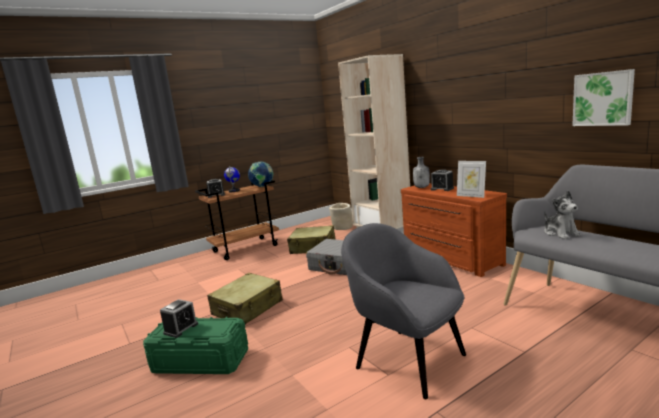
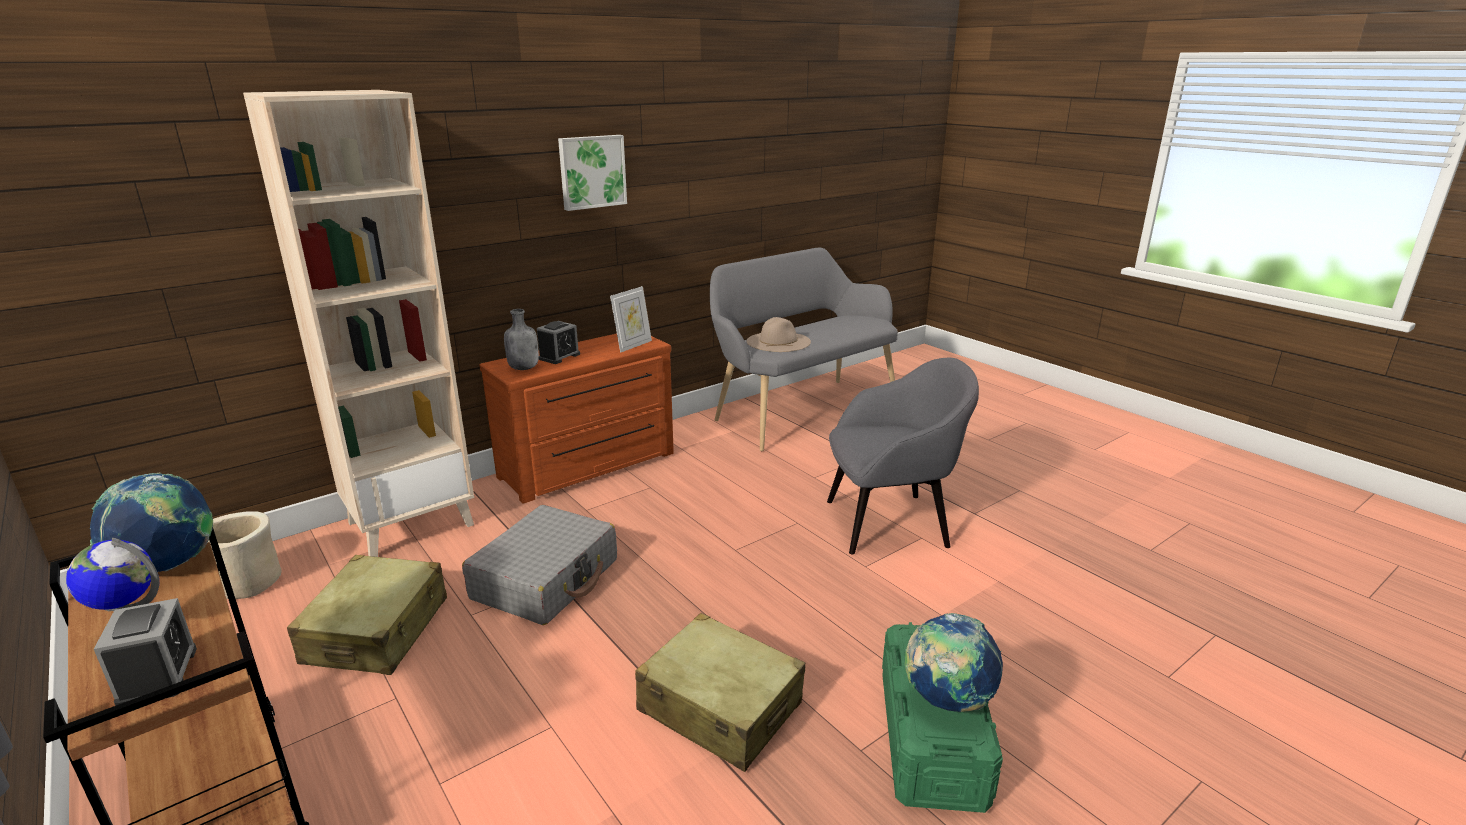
camera: 95 degrees left, 10 degrees up
(181, 328) = (947, 700): alarm clock -> globe
(408, 360) = (889, 523): grey armchair -> grey armchair turned 135 degrees counterclockwise
(560, 233) = (778, 341): plush toy -> beige hat
(603, 99) = (728, 185): picture -> picture (592, 172)

